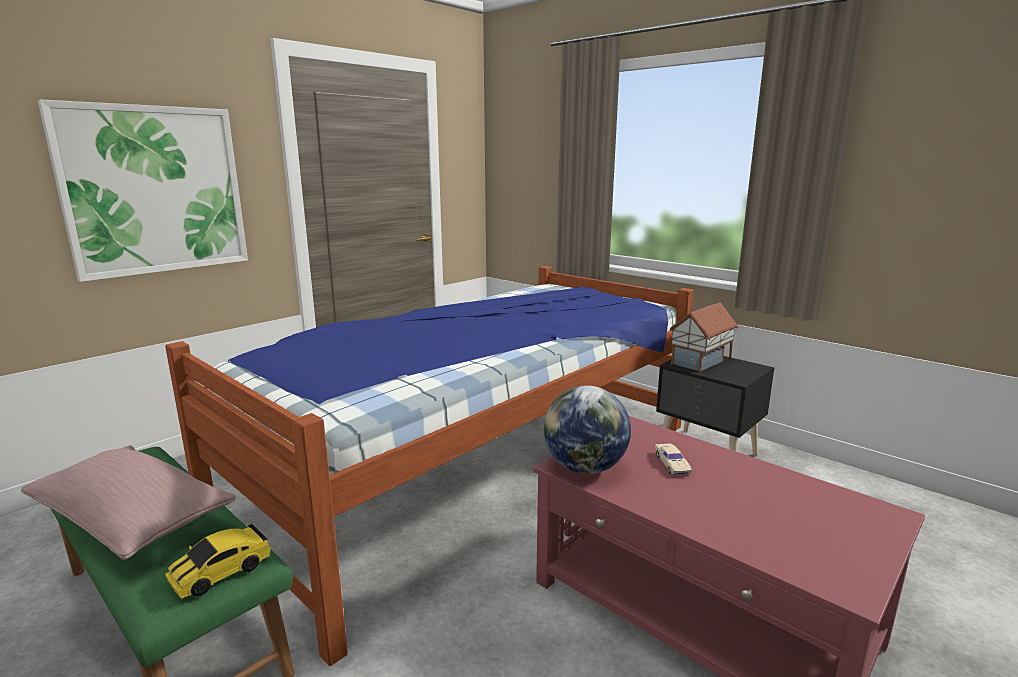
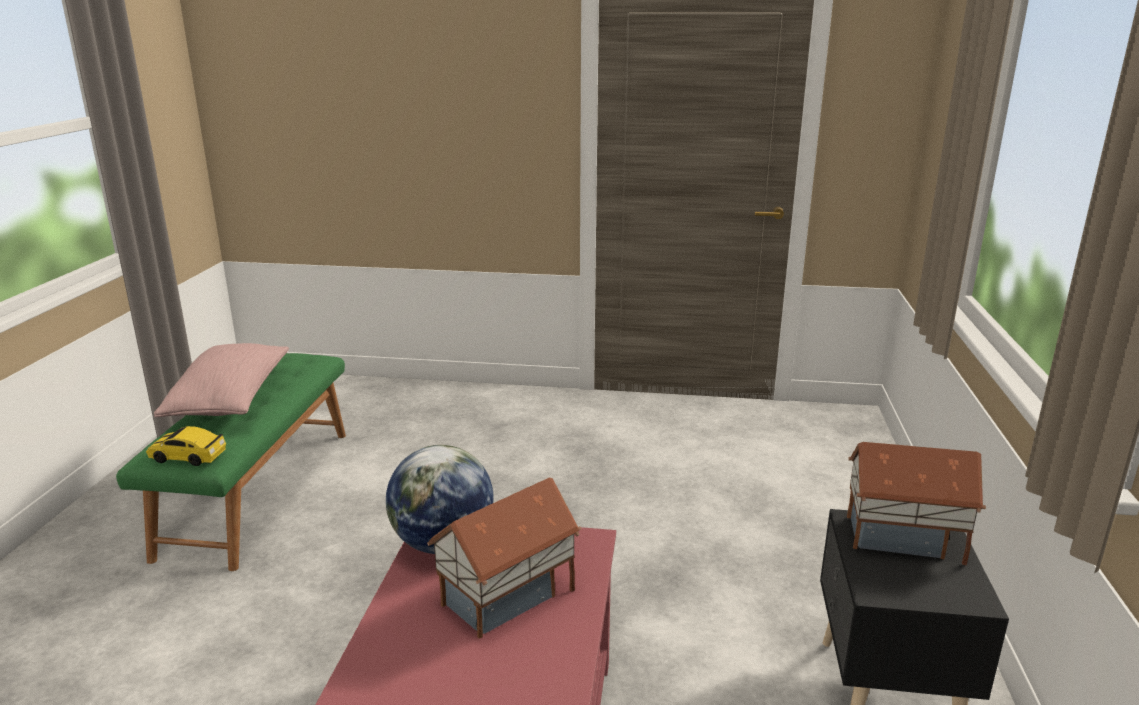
camera: 55 degrees right, 5 degrees up
(155, 190) = (443, 123): picture -> none
(475, 469) = (589, 522): bed -> none
(672, 463) = (509, 598): beige toy car -> toy house

